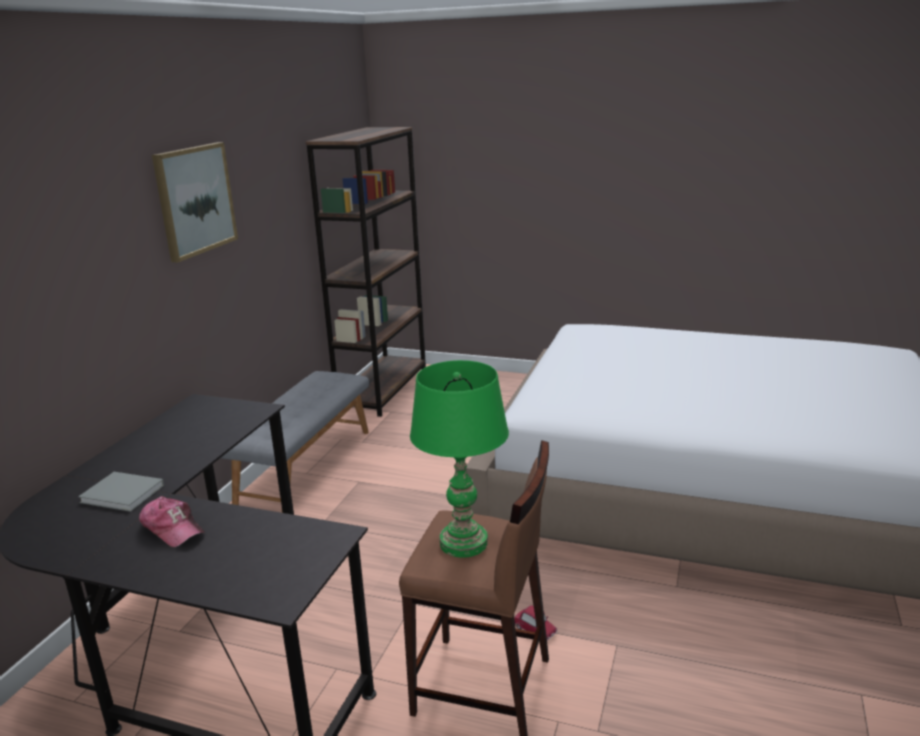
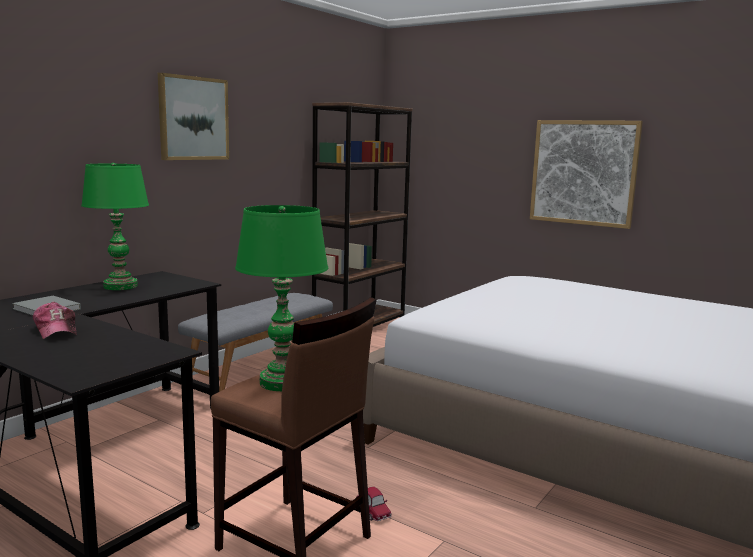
camera: 15 degrees right, 10 degrees down
(171, 433) = (120, 286): none -> green table lamp
(619, 194) = (583, 172): none -> picture

